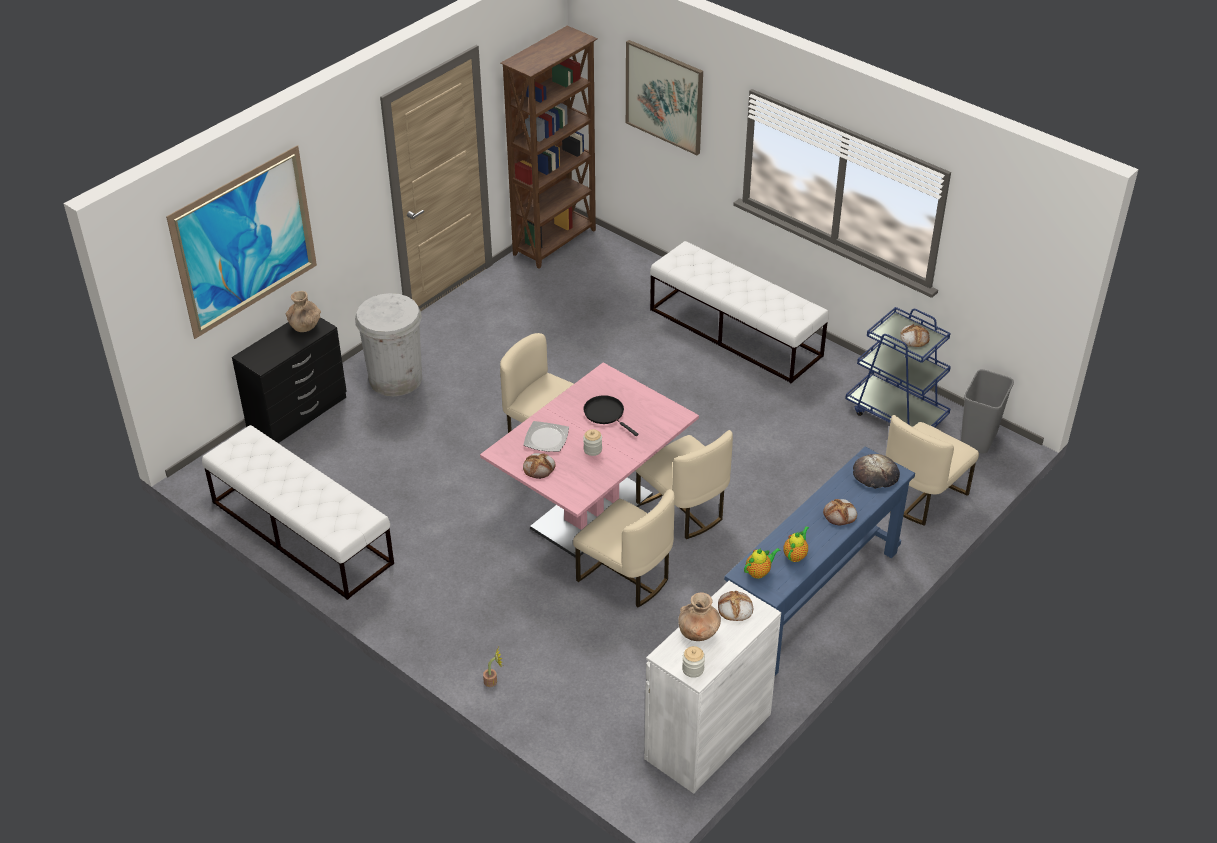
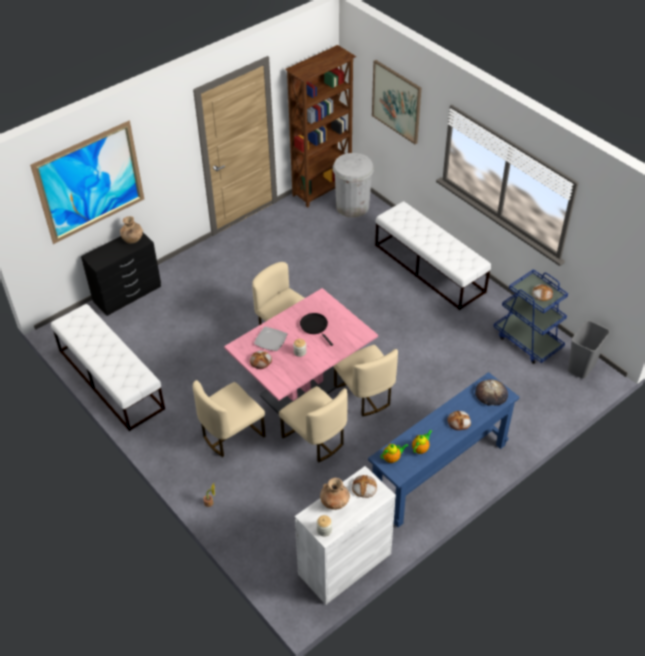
camera: 10 degrees right, 5 degrees up
(395, 378) = (195, 276): white trash can -> white trash can (352, 206)
(922, 497) = (532, 405): beige chair -> beige chair (231, 434)

